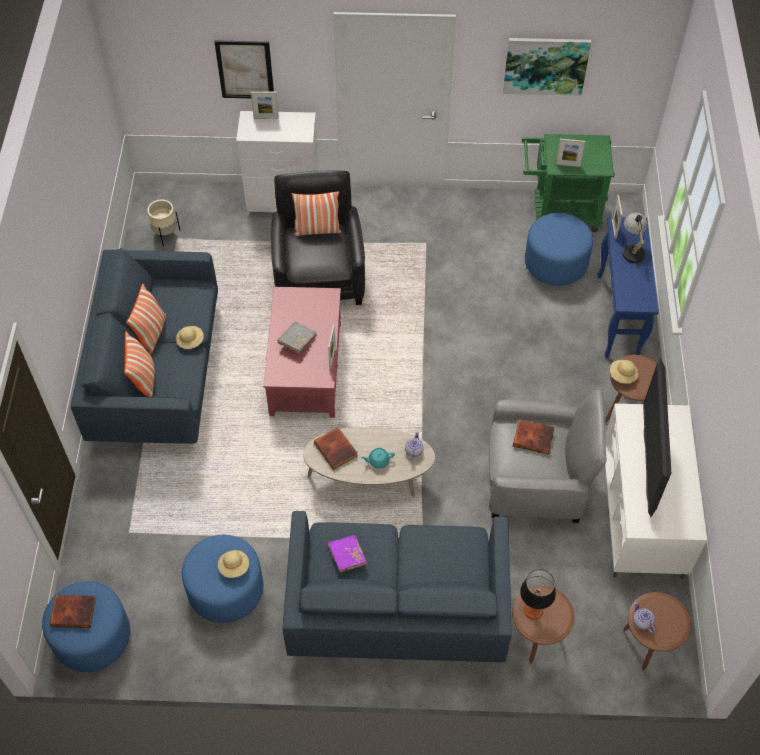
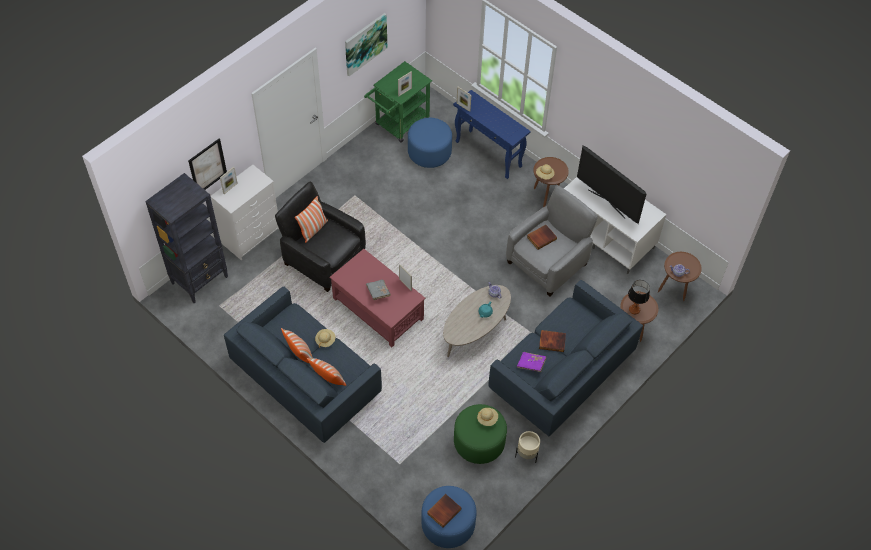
camera: 50 degrees left, 0 degrees up
(166, 234) = (210, 309): beige planter -> beige planter (526, 454)
(192, 202) = (200, 280): none -> black bookcase
(225, 589) = (479, 442): blue ottoman -> green ottoman
(336, 449) = (460, 325): book -> book (552, 341)
(632, 249) = (483, 110): table lamp -> none

